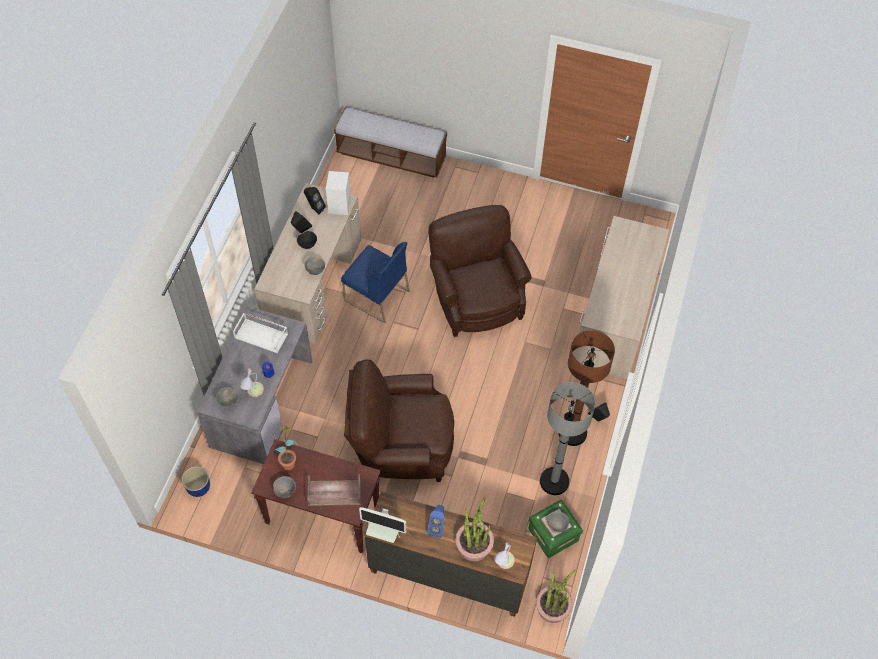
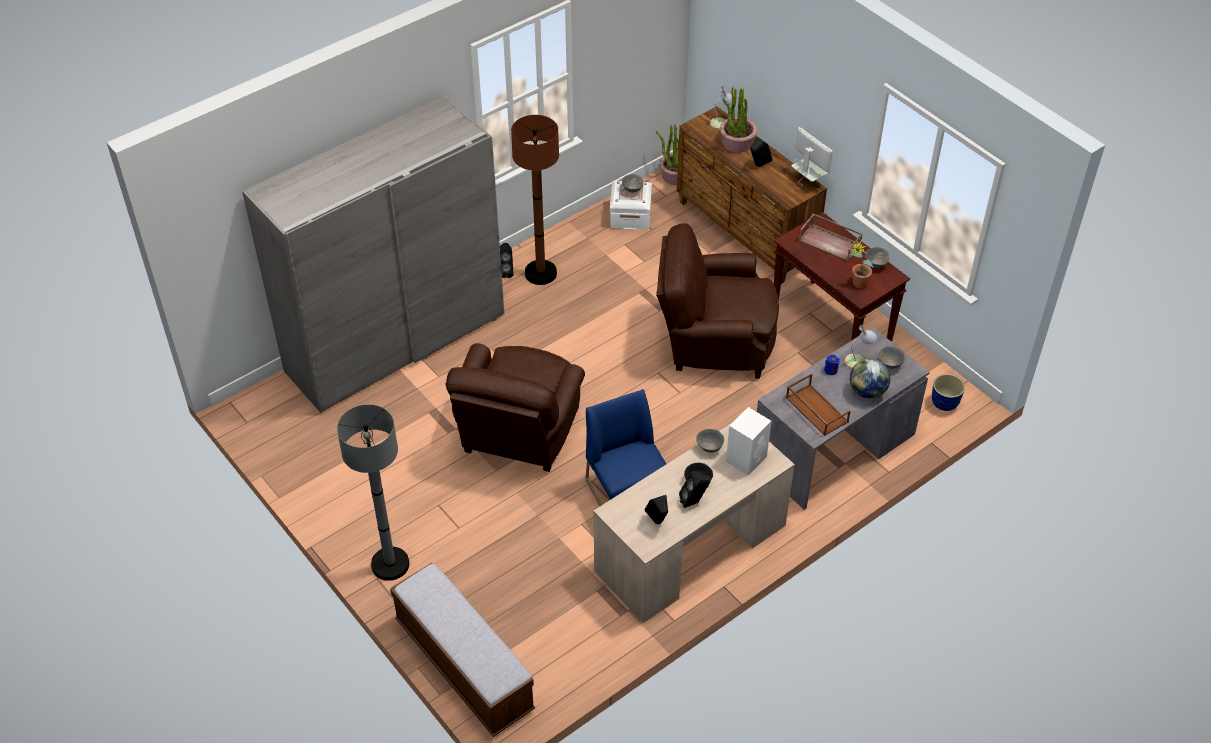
camera: 145 degrees left, 10 degrees down
(233, 369) = (867, 392): none -> globe
(262, 335) = (816, 409): white tray -> brown tray
(339, 206) = (625, 509): white speaker -> white speaker (747, 458)
(400, 445) = (713, 342): brown armchair -> brown armchair turned 150 degrees clockwise
(437, 527) = (758, 166): blue speaker -> black speaker
(553, 534) = (630, 216): green storage box -> white storage box
(554, 481) = (593, 248): grey floor lamp -> grey floor lamp (390, 564)
(615, 317) = (396, 342): beige desk -> grey wardrobe

